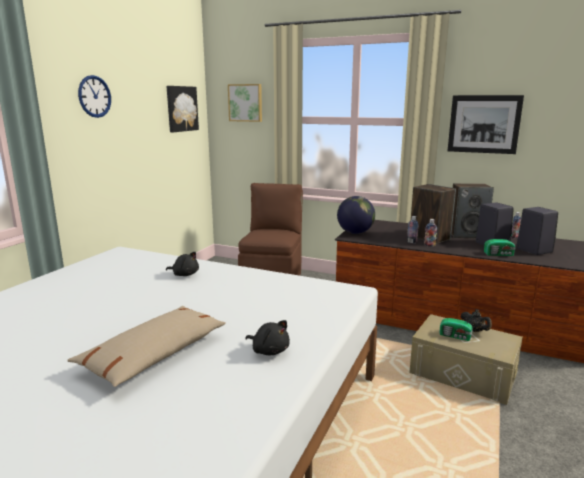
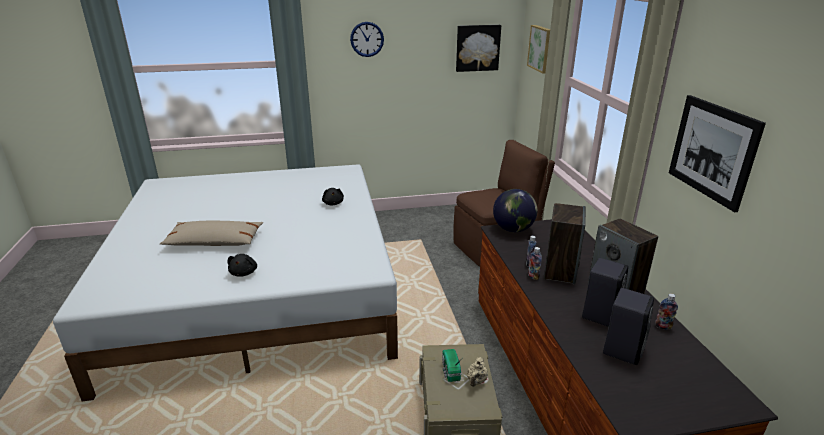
camera: 55 degrees right, 10 degrees up
(474, 331) = (476, 381): black teapot -> beige teapot
(499, 254) = (566, 326): radio -> none

